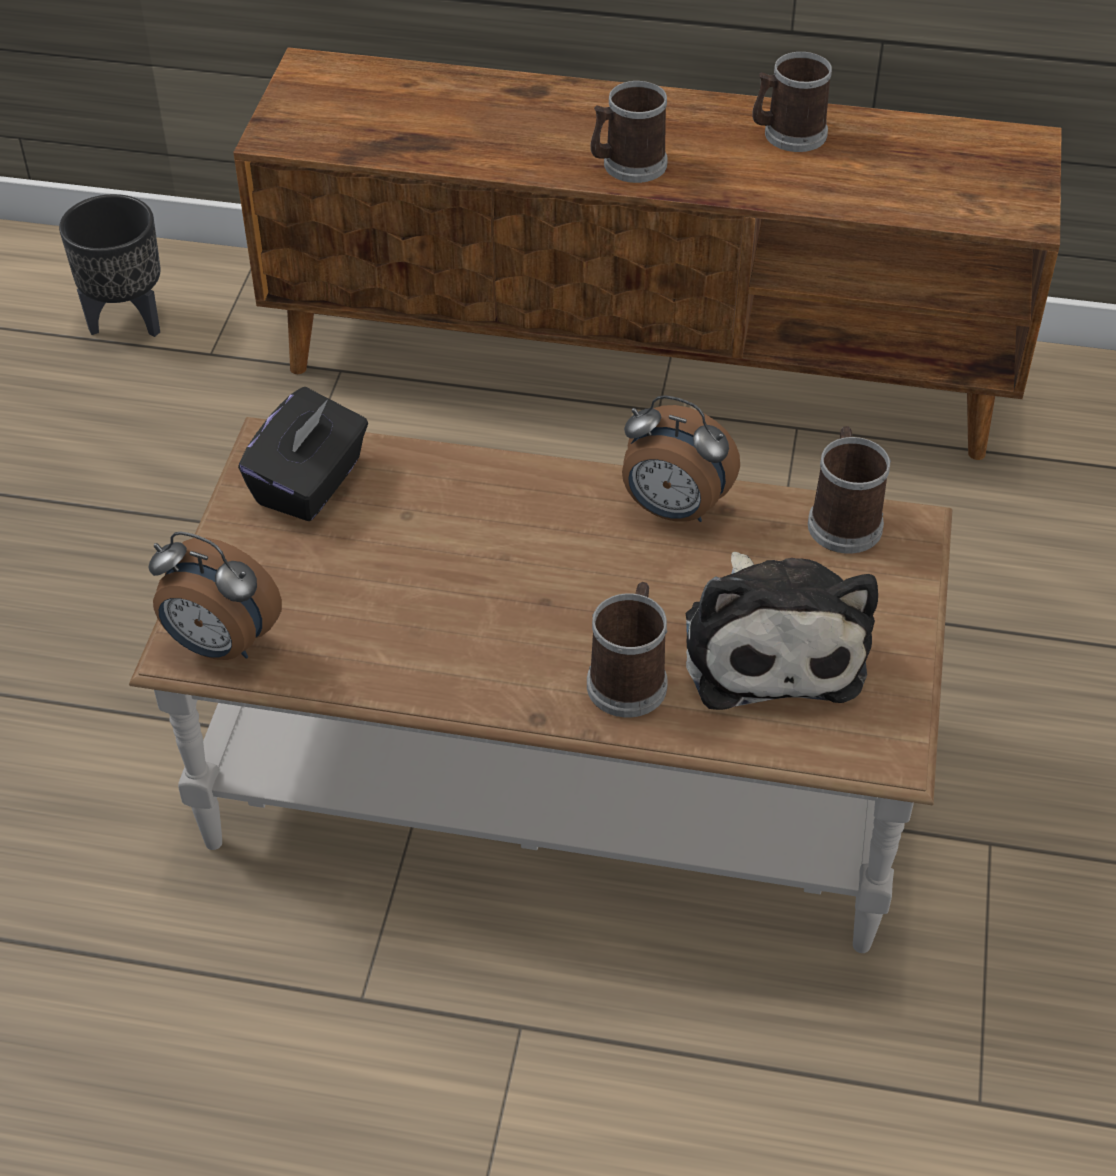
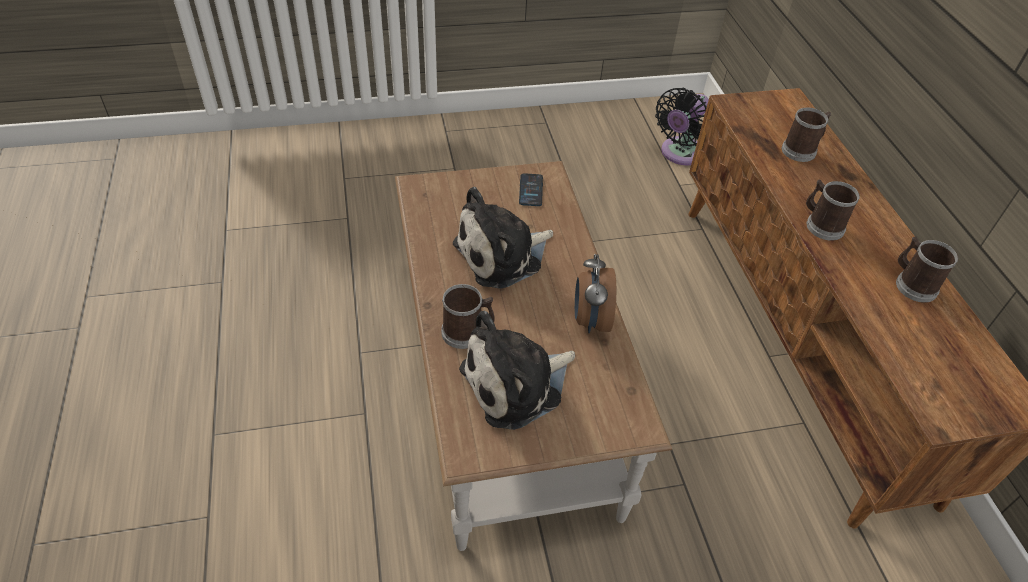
camera: 65 degrees right, 0 degrees up
(128, 320) = (679, 154): black planter -> black fan
(220, 645) = (423, 193): alarm clock -> none
(310, 483) = (531, 190): black tissue box -> phone
(463, 575) = (503, 255): none -> plush toy
(843, 519) = (627, 394): mug -> mug (801, 150)

